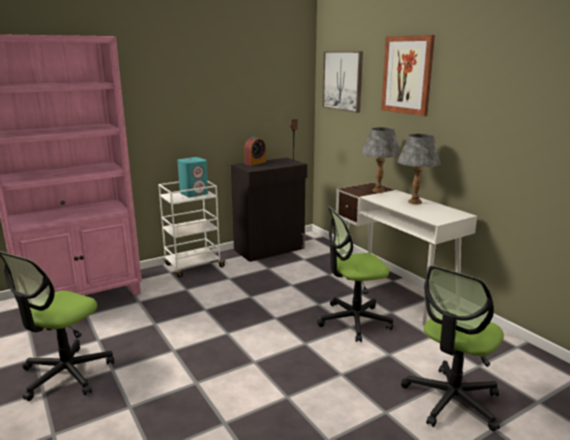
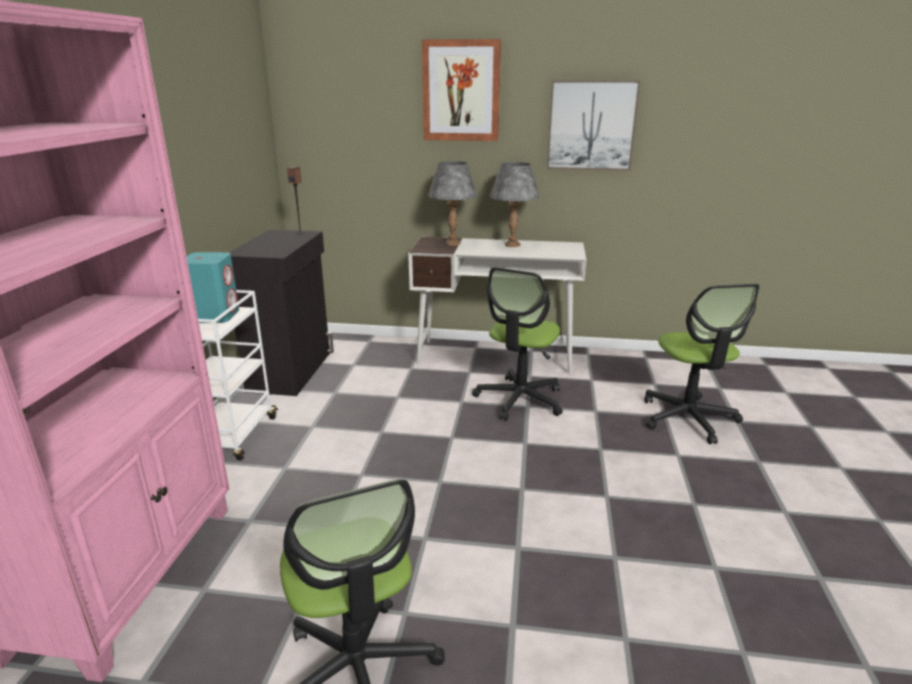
camera: 50 degrees left, 5 degrees up
(255, 163) = (253, 245): alarm clock -> none
(343, 81) = (337, 104): picture -> picture (591, 125)

